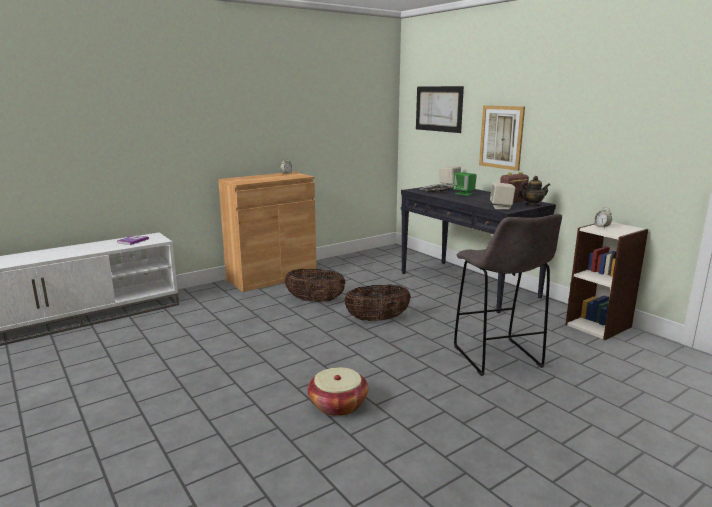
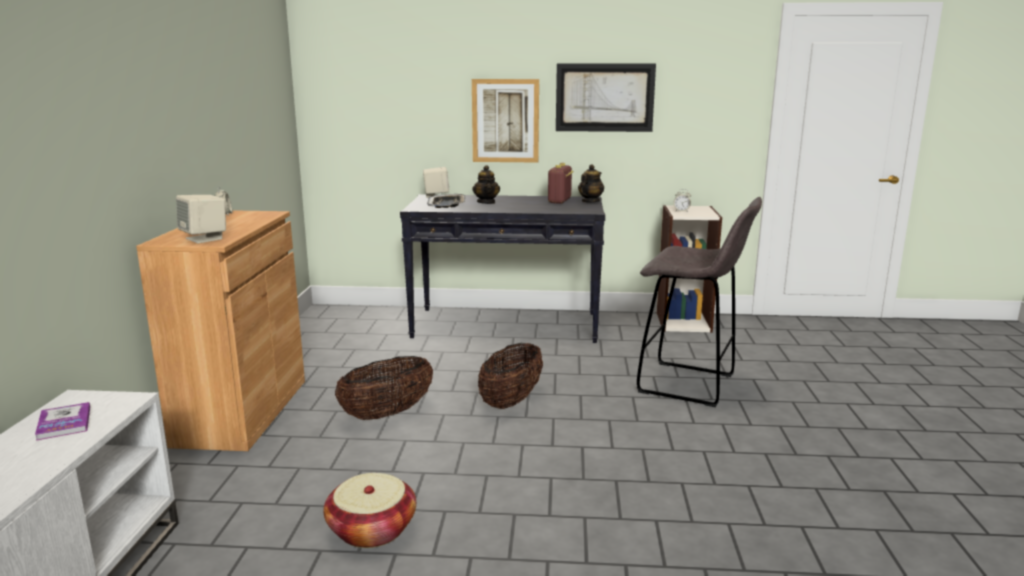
camera: 50 degrees left, 0 degrees up
(338, 405) = (691, 506): basket -> basket (372, 530)
(438, 109) = (384, 86): picture -> picture (604, 97)
(464, 194) = (486, 202): green speaker -> teapot
(501, 207) = (576, 209): beige speaker -> beige speaker (205, 238)

